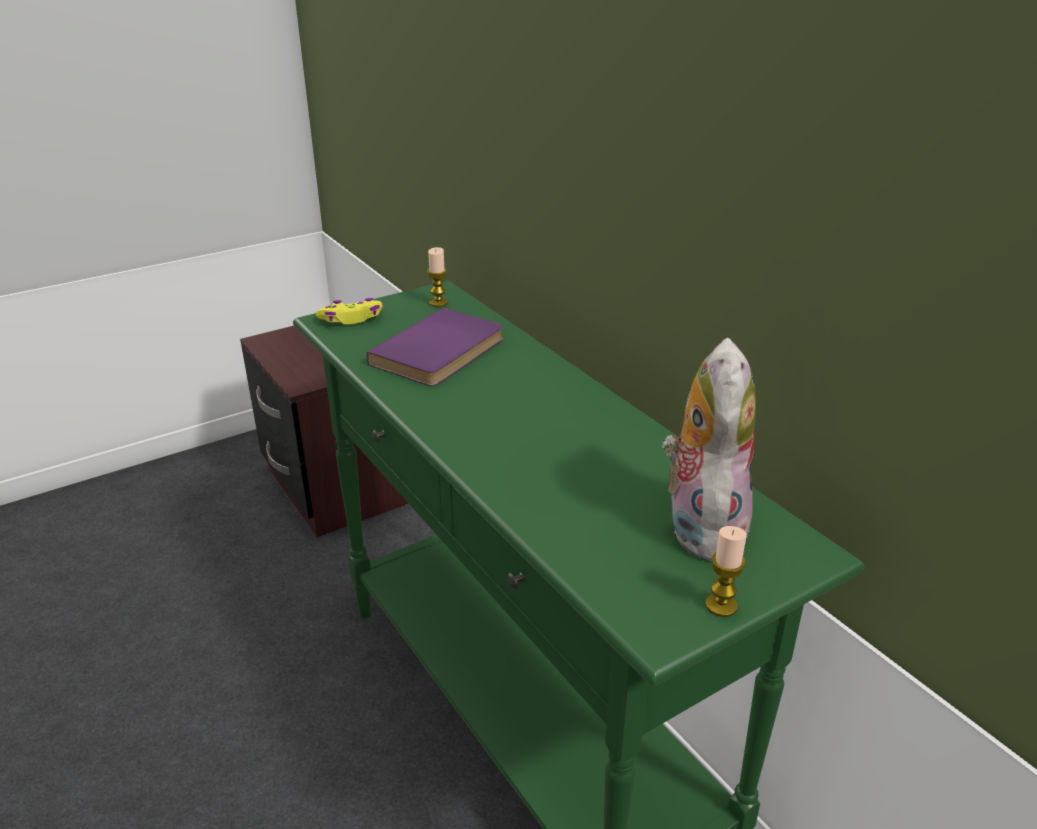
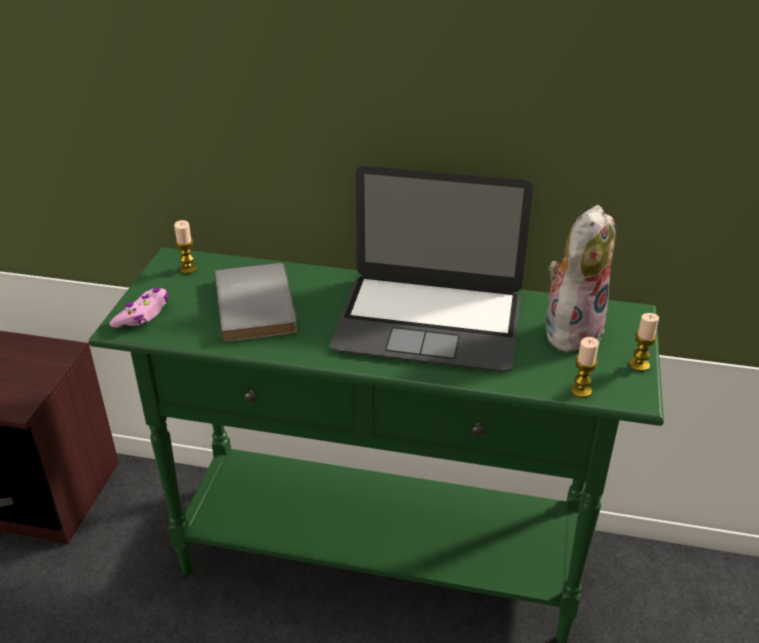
camera: 45 degrees left, 5 degrees up
(352, 319) = (143, 314): yellow game controller -> pink game controller
(442, 352) = (259, 305): purple book -> grey book
(561, 437) = (429, 321): none -> laptop
(603, 585) = (580, 391): none -> candle
(700, 525) = (571, 329): plush toy -> plush toy turned 75 degrees clockwise

